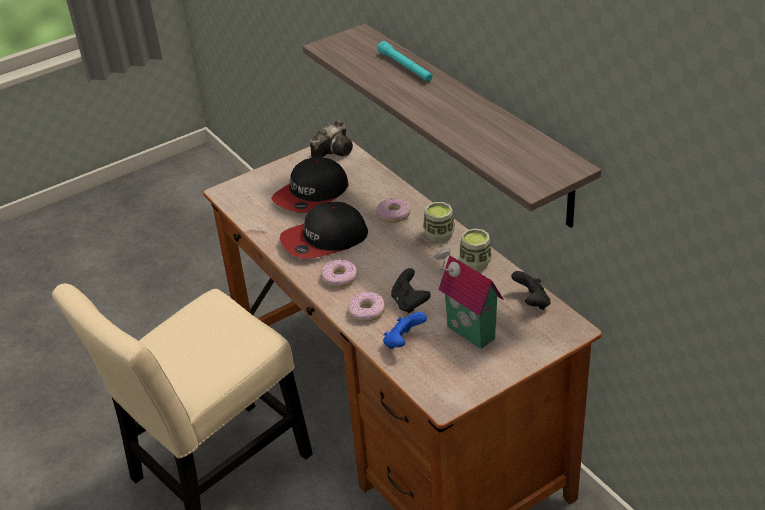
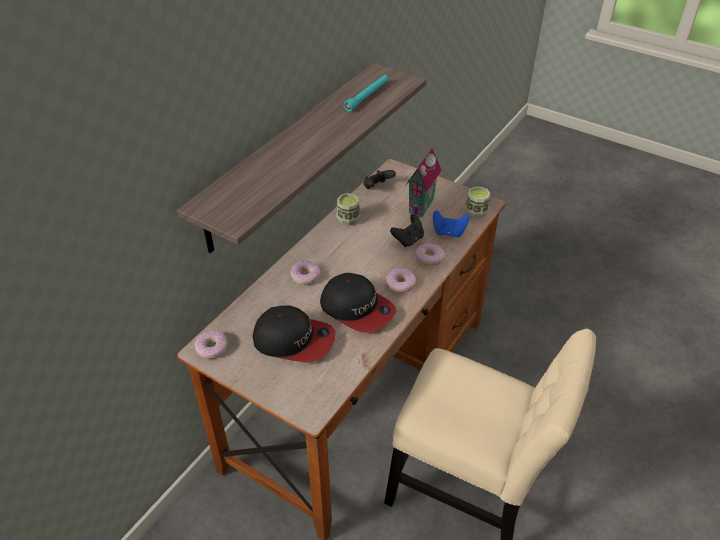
camera: 115 degrees left, 5 degrees up
(335, 150) = (212, 348): camera -> donut
(405, 67) = (265, 162): turquoise flashlight -> turquoise flashlight (367, 96)
(439, 235) = (323, 244): cup -> cup (476, 212)

